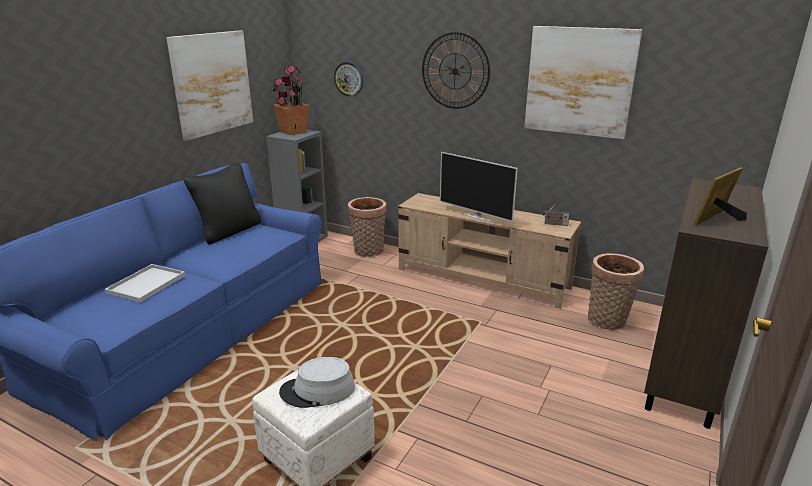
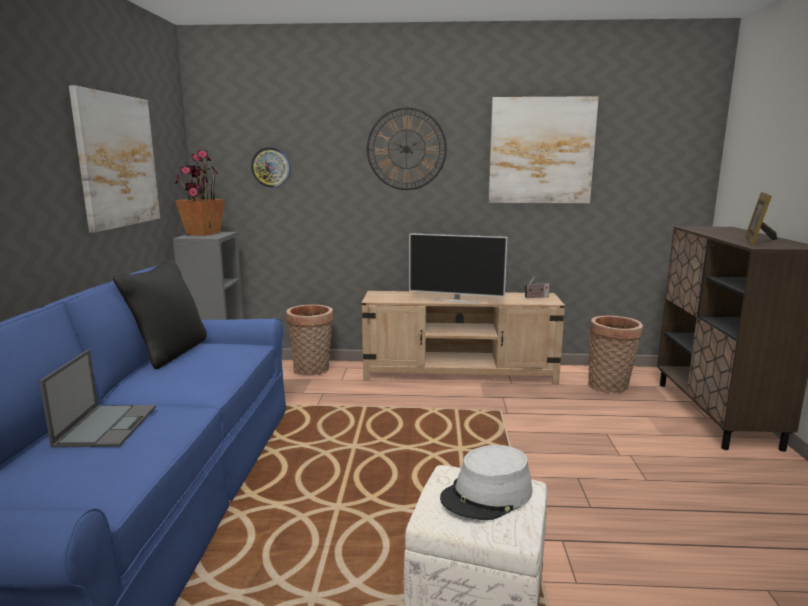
camera: 25 degrees left, 10 degrees down
(147, 283) = (107, 425): white tray -> laptop

